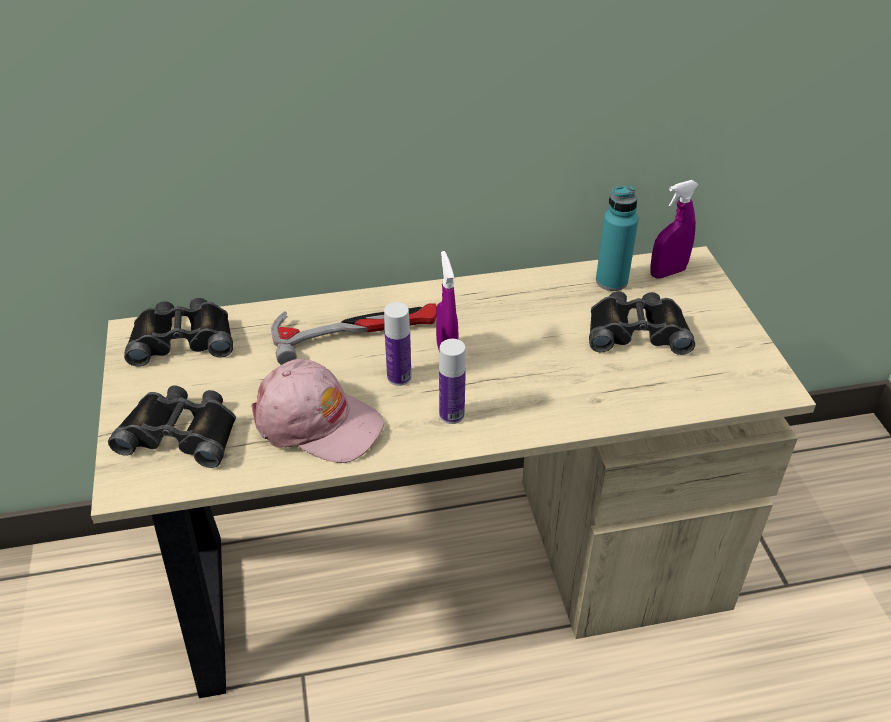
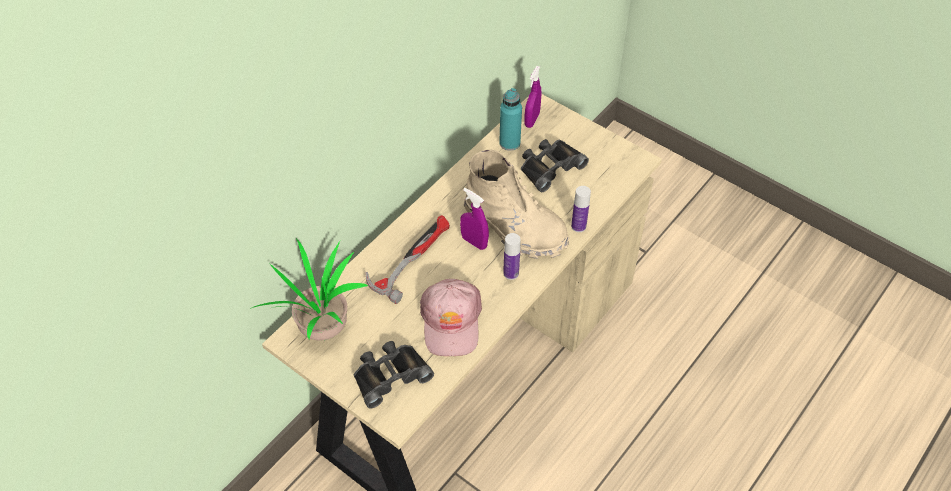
camera: 40 degrees left, 10 degrees up
(182, 338) = (321, 325): black binoculars -> potted plant
(317, 422) = (451, 321): pink cap -> pink cap turned 105 degrees clockwise
(399, 377) = (463, 270): bottle -> bottle (578, 226)
(515, 369) = (515, 227): none -> beige boot

